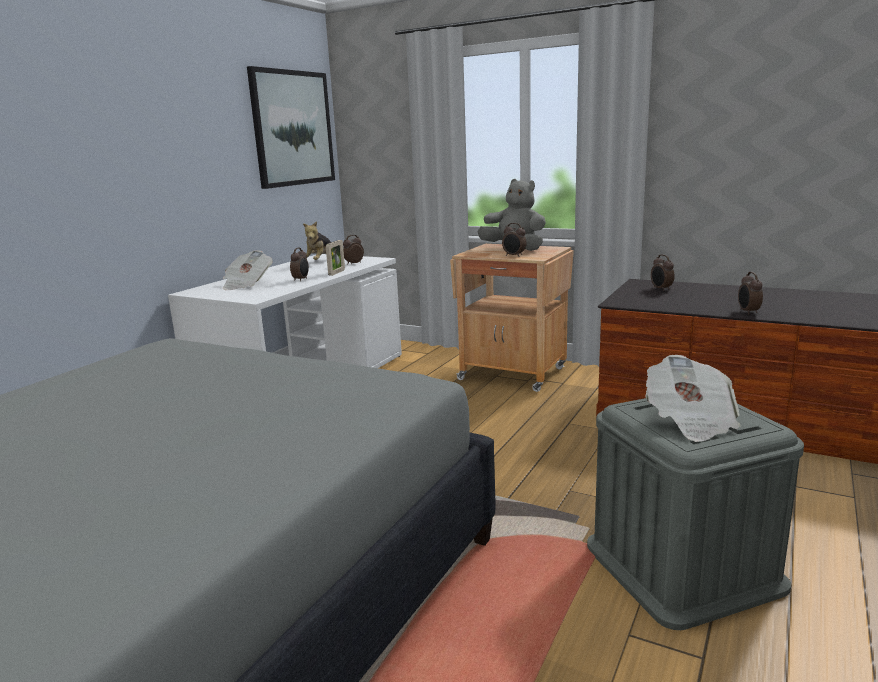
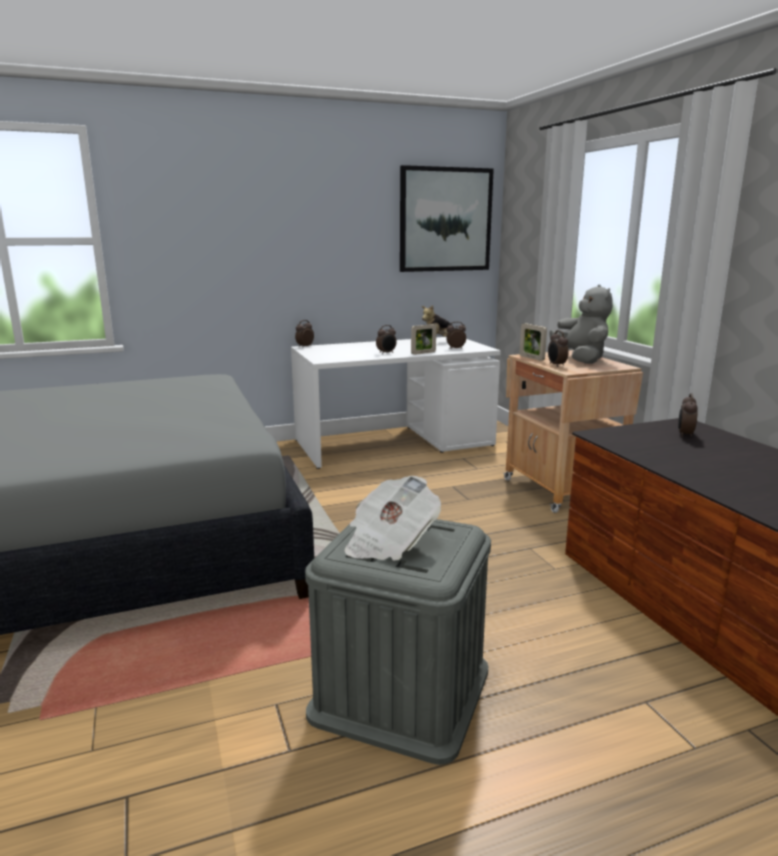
camera: 40 degrees right, 0 degrees up
(247, 284) = (346, 349): newspaper -> none
(478, 254) = (531, 358): none -> picture frame
(748, 312) = (706, 481): alarm clock -> alarm clock (304, 346)

